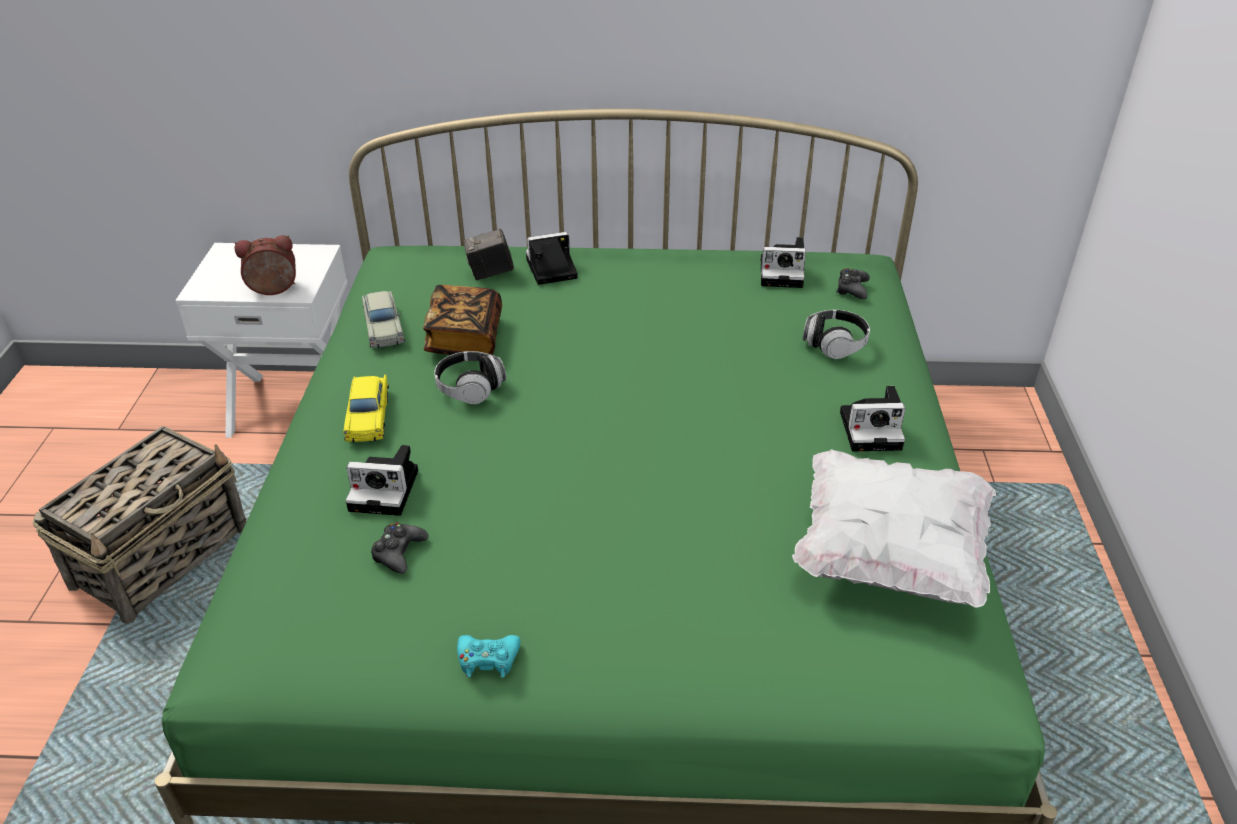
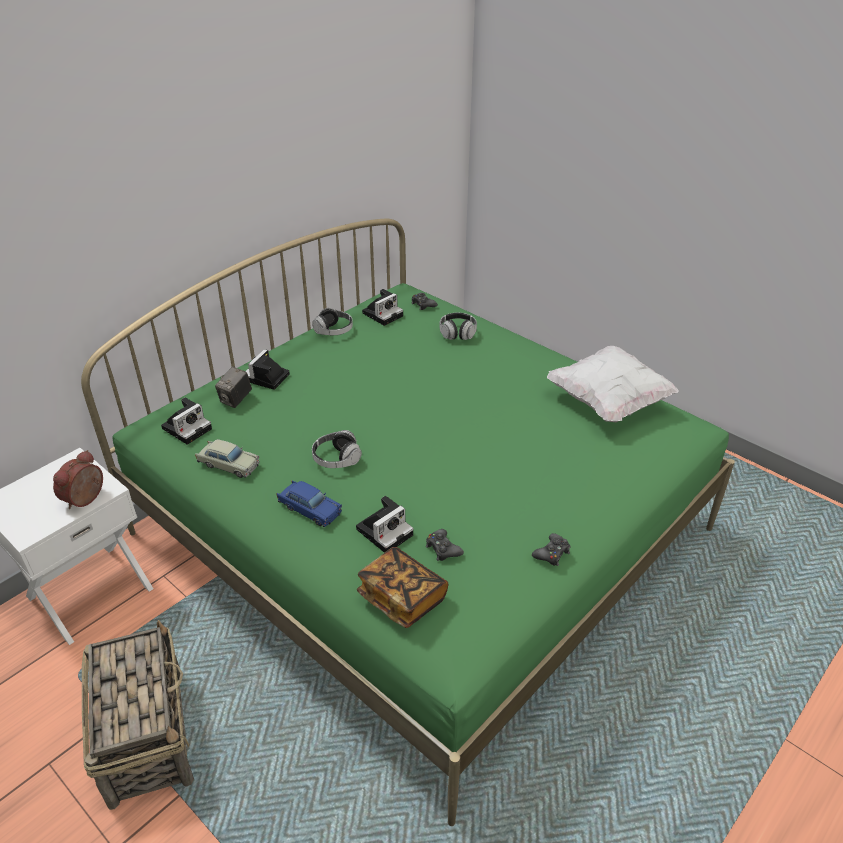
camera: 50 degrees left, 0 degrees up
(369, 417) = (310, 509): yellow toy car -> blue toy car
(465, 339) = (287, 439): book -> book (402, 598)
(488, 659) = (552, 553): turquoise game controller -> black game controller
(698, 262) = (334, 331): none -> headphones
(873, 429) = (528, 359): camera -> camera (188, 427)

